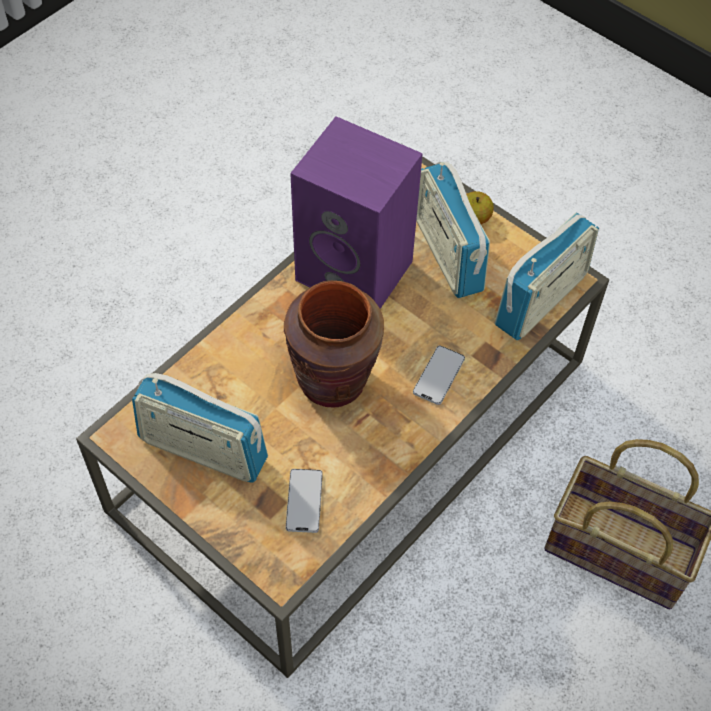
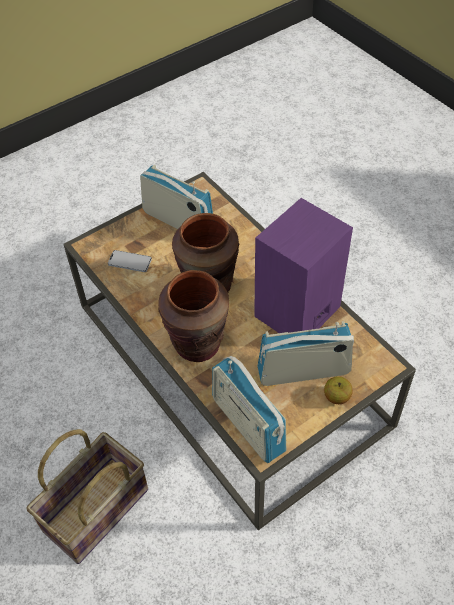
camera: 105 degrees right, 5 degrees down
(203, 450) = (178, 221): radio -> radio turned 90 degrees clockwise
(438, 376) = (197, 344): phone -> brown vase

